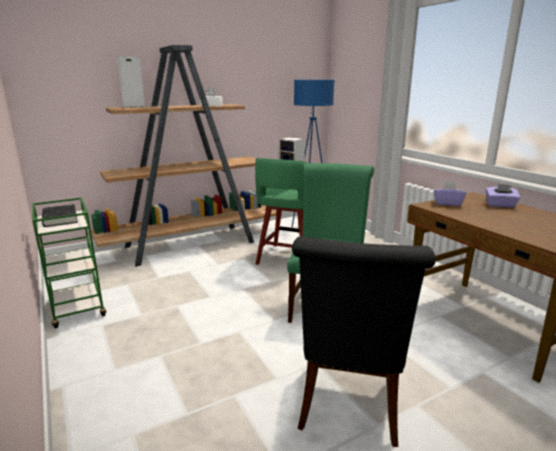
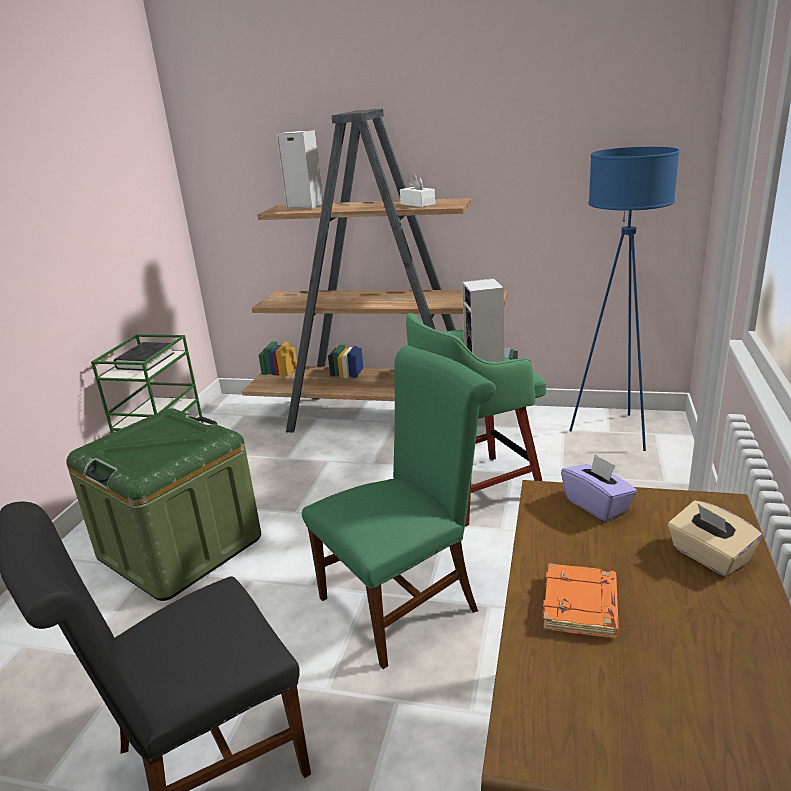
camera: 45 degrees right, 5 degrees up
(163, 338) = (180, 548): none -> green storage box
(500, 205) = (709, 556): purple tissue box -> beige tissue box
(505, 223) = (581, 607): none -> orange book

